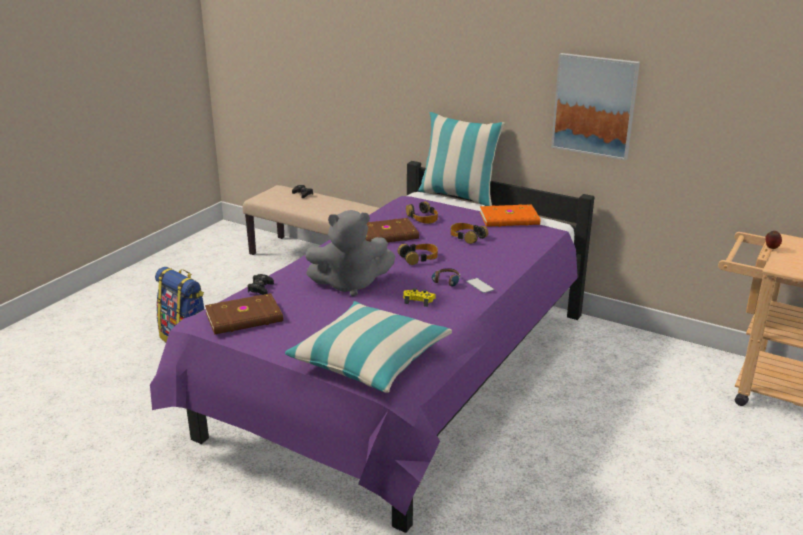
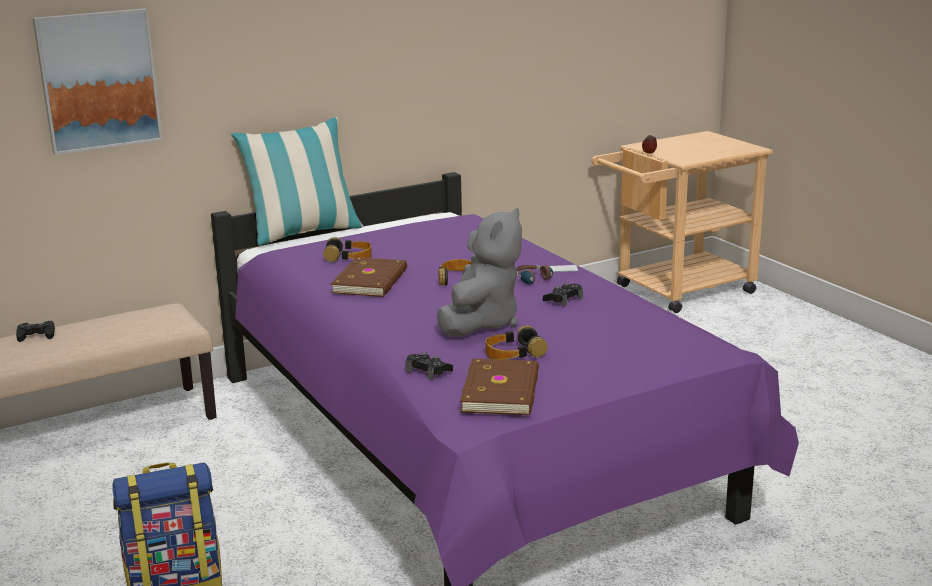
camera: 60 degrees left, 5 degrees down
(370, 360) = (671, 346): pillow -> none
(418, 300) = (563, 299): yellow game controller -> black game controller
(467, 237) = (434, 249): headphones -> headphones (514, 353)
(510, 219) = (417, 224): orange book -> none
(594, 105) = (437, 66): picture -> picture (98, 80)

